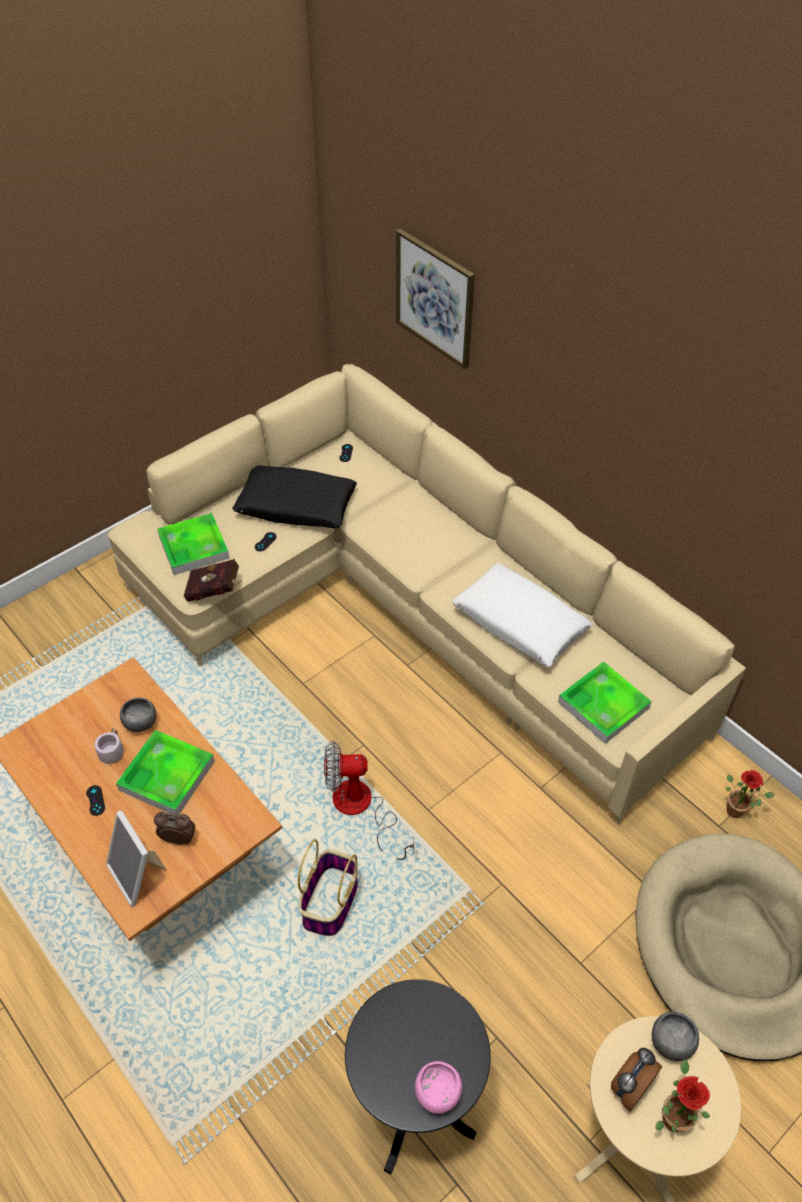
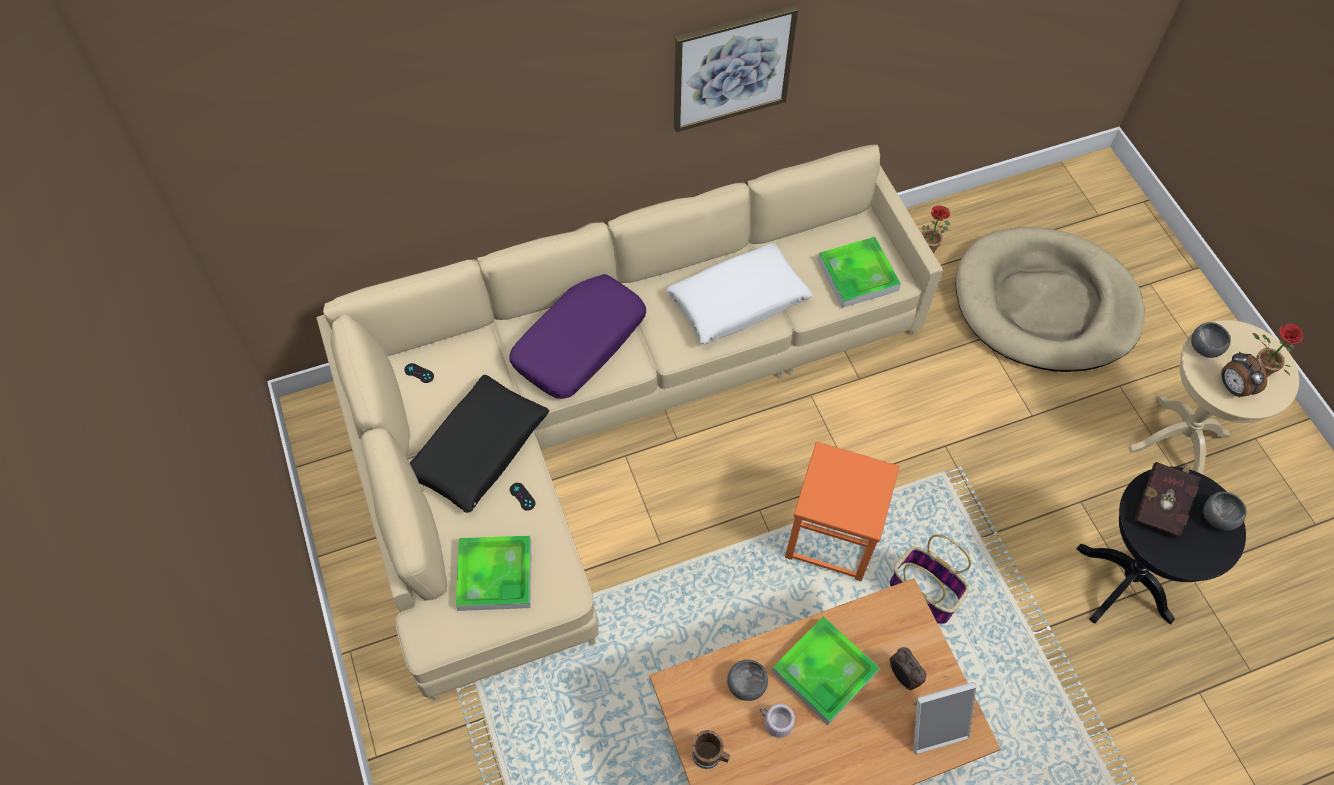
camera: 70 degrees left, 10 degrees up
(74, 714) = (710, 755): none -> brown mug
(95, 800) = (833, 751): black game controller -> none
(179, 838) = (902, 676): alarm clock -> alarm clock turned 60 degrees counterclockwise
(216, 591) = (575, 568): red book -> red book (1161, 504)
(361, 809) = (832, 535): fan -> orange stool
(421, 532) = (579, 342): none -> purple pillow
(435, 298) = (414, 151): picture -> picture (732, 68)
(438, 1091) = (1217, 516): pink bowl -> grey bowl

